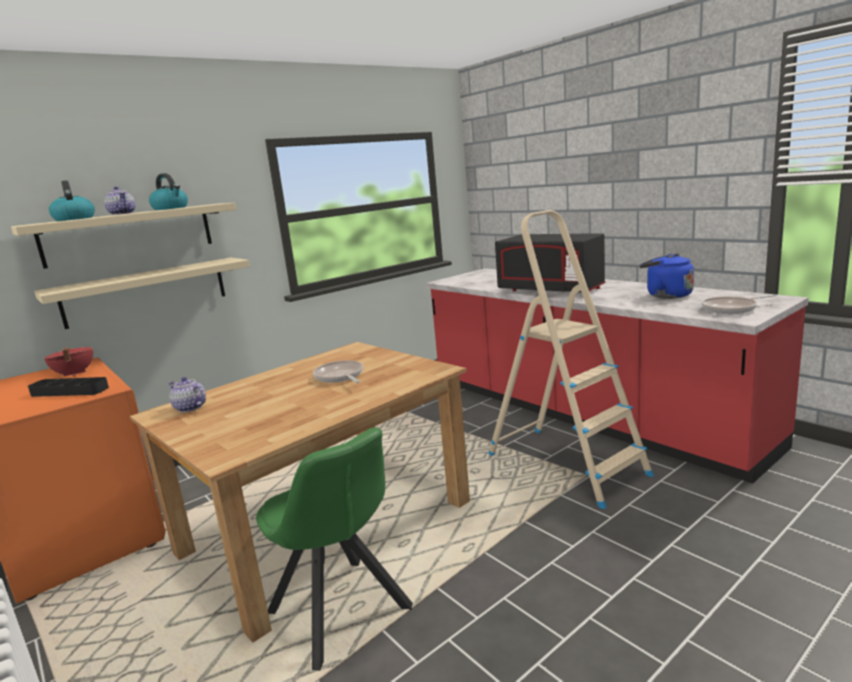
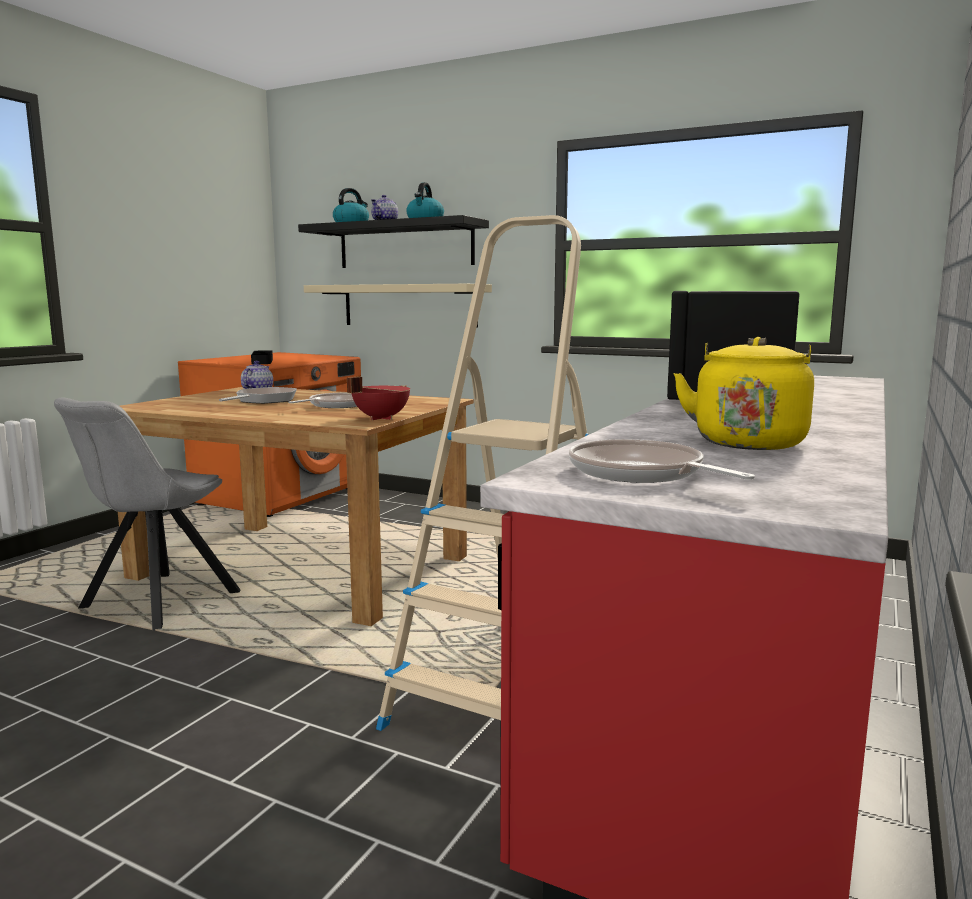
camera: 65 degrees right, 5 degrees down
(73, 374) = (309, 358): red cooking pot -> red cooking pot (380, 418)
(129, 234) = (405, 245): beige shelf -> black shelf
(269, 402) = (263, 400): none -> frying pan
(341, 612) = (158, 602): green chair -> grey chair
(666, 295) = (748, 442): blue kettle -> yellow kettle

